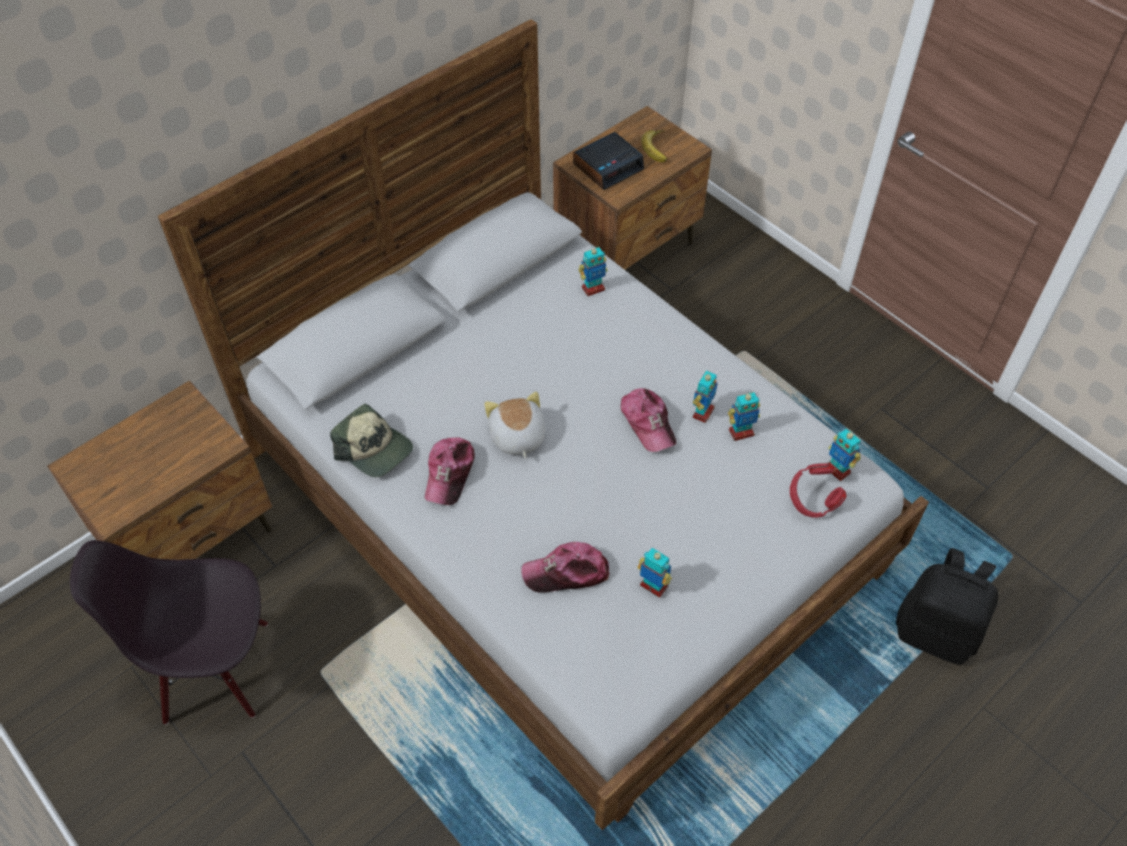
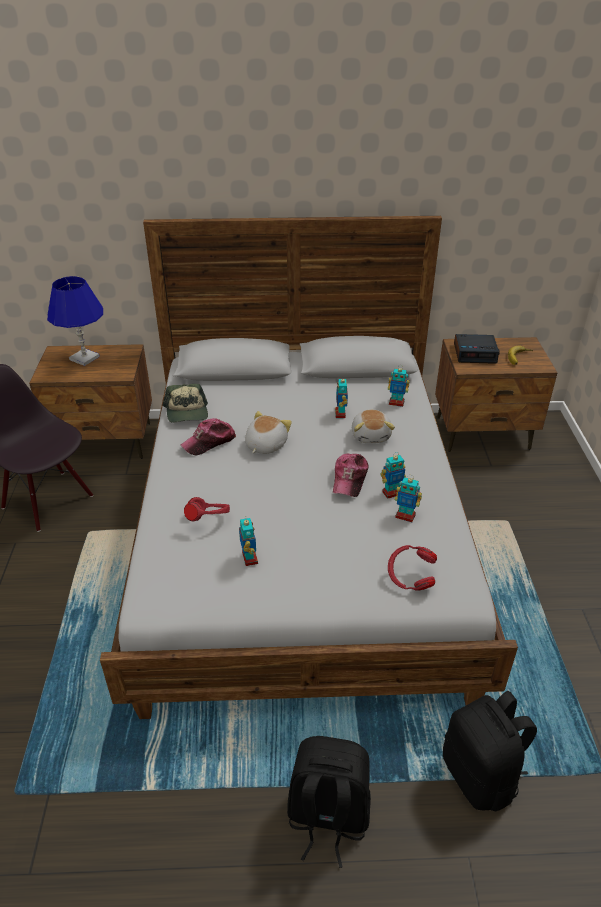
camera: 40 degrees right, 15 degrees down
(134, 452) = (85, 358): none -> blue table lamp
(566, 573) = (208, 520): cap -> red headphones
(611, 351) = (371, 435): none -> plush toy
(837, 470) = (450, 573): toy robot -> toy robot (340, 413)
(860, 767) = (327, 817): none -> black backpack

